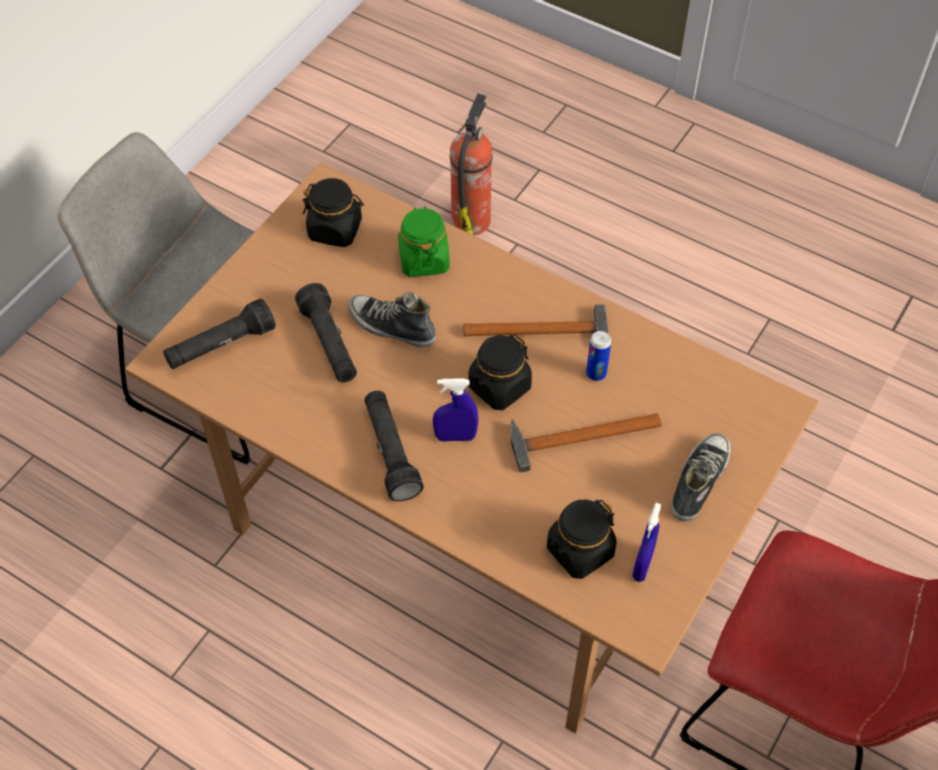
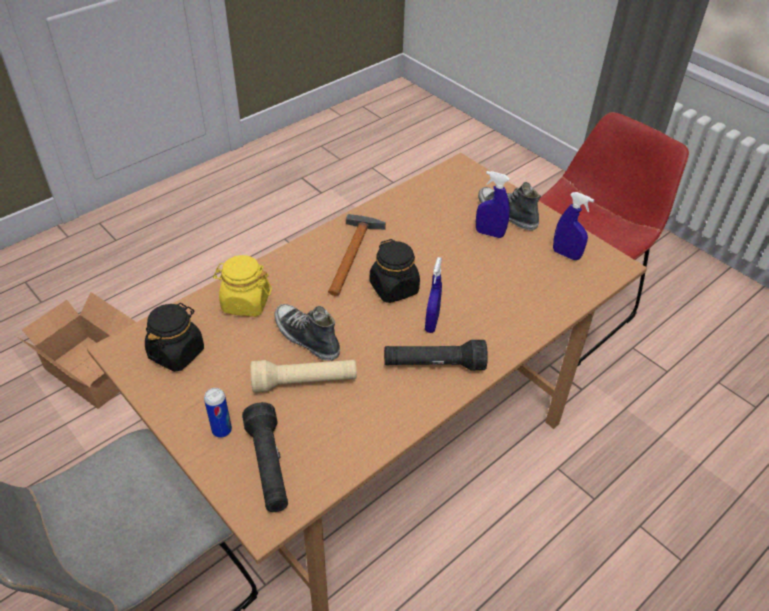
camera: 75 degrees left, 10 degrees down
(329, 344) = (305, 382): black flashlight -> beige flashlight
(392, 327) = (306, 337): shoe -> shoe turned 90 degrees clockwise
(424, 259) = (245, 303): green jar -> yellow jar
(471, 219) = (95, 368): fire extinguisher -> cardboard box
(577, 437) = (454, 259): hammer -> none
(580, 551) = (549, 281): black jar -> none
(596, 373) = (402, 237): can -> can (222, 430)
(646, 468) = (489, 233): none -> blue spray bottle

